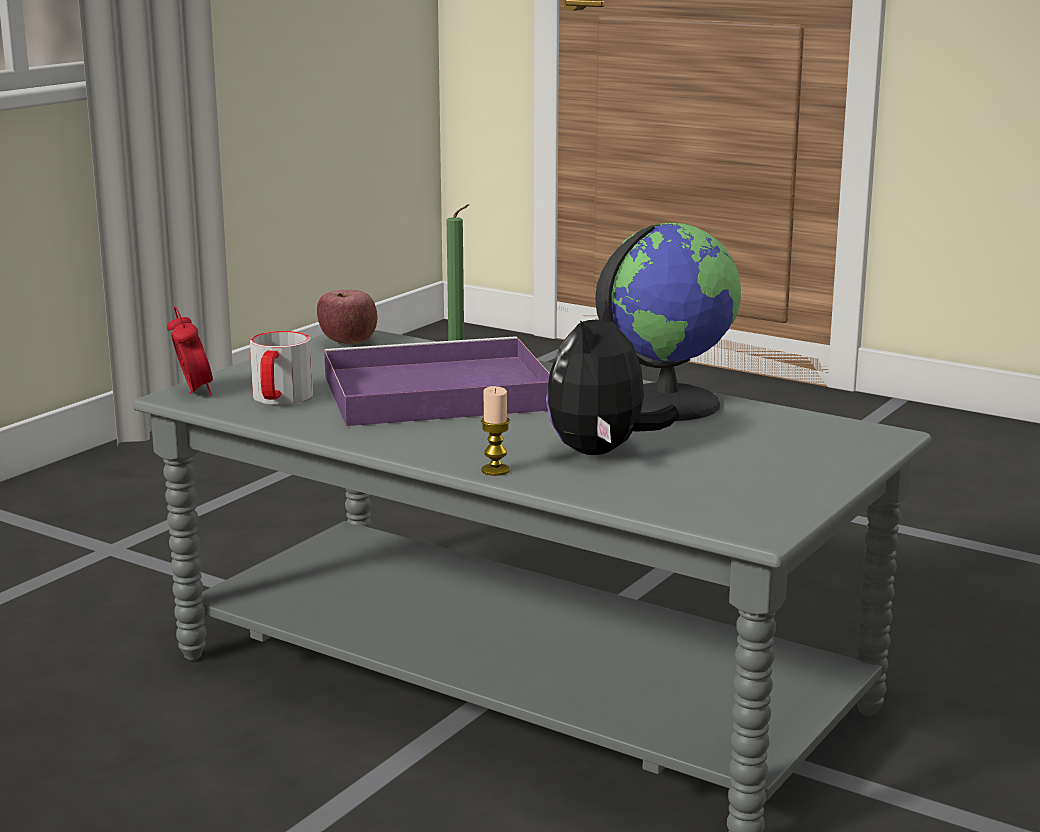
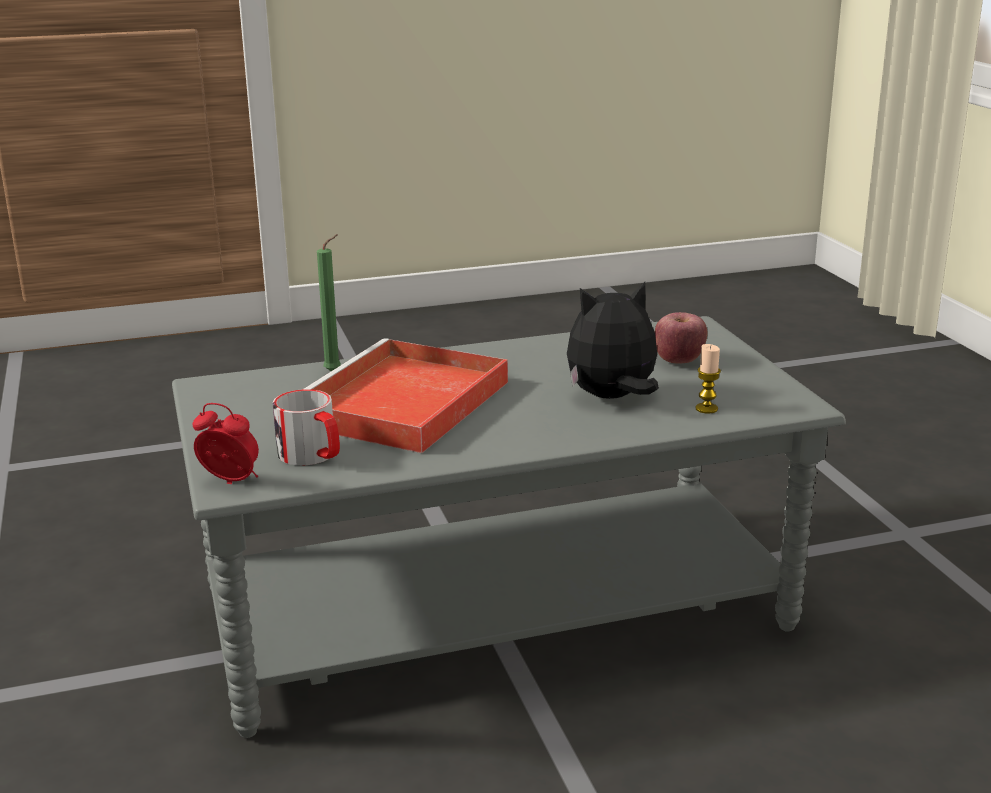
camera: 50 degrees left, 5 degrees up
(348, 342) = (221, 392): apple -> apple (679, 361)
(432, 393) = (401, 405): purple tray -> red tray
(495, 470) = (596, 437): candle -> candle (706, 409)
(602, 452) = (612, 398): plush toy -> plush toy turned 105 degrees clockwise
(665, 403) = (549, 352): globe -> none

